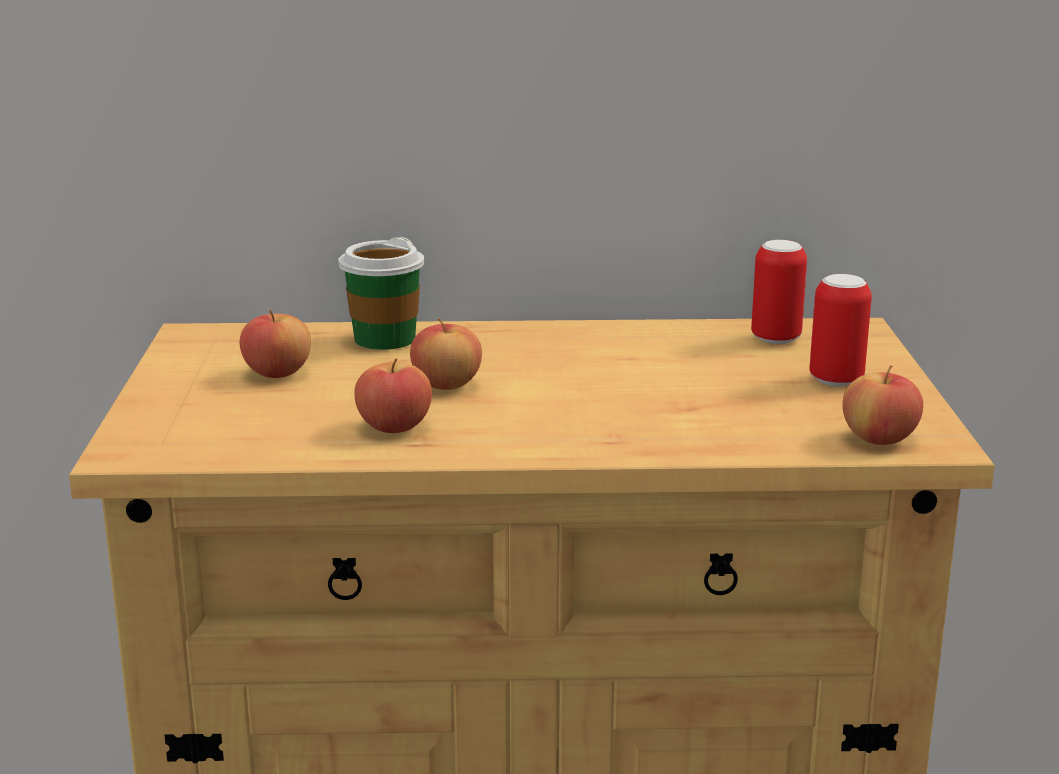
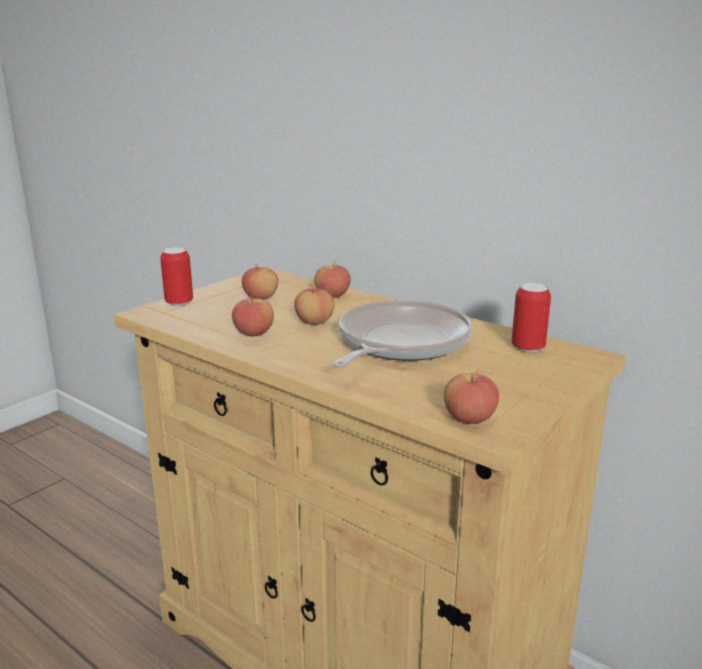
camera: 40 degrees right, 0 degrees up
(384, 339) = (332, 295): cup -> apple
(623, 378) = (399, 343): none -> frying pan
(836, 380) = (515, 379): can -> can (179, 303)

